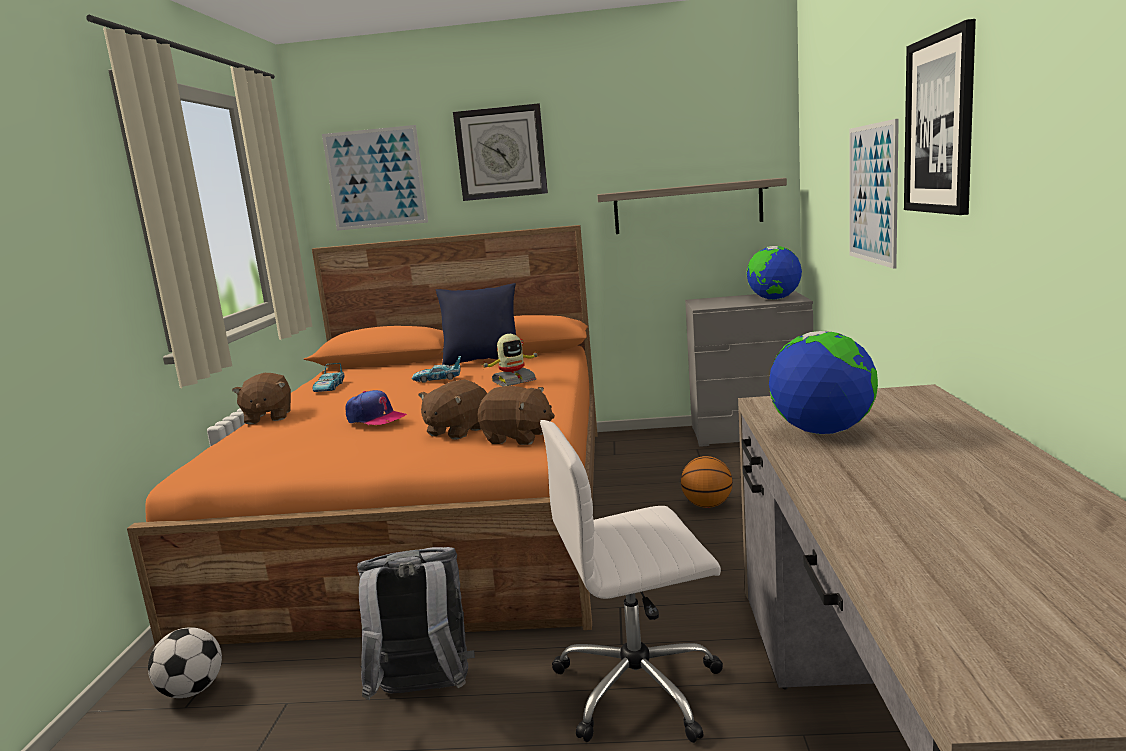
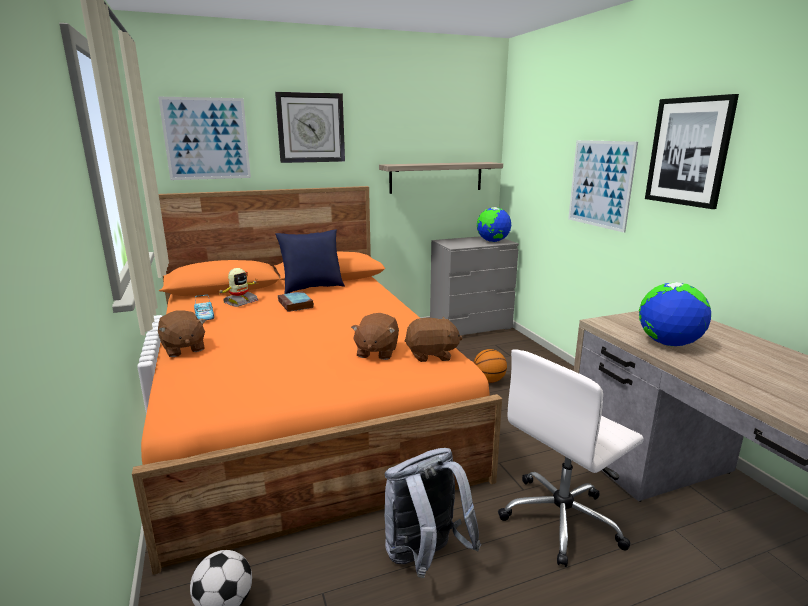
camera: 25 degrees left, 5 degrees up
(375, 418) = (296, 345): cap -> none
(437, 378) = (296, 305): toy car -> book
(513, 381) = (363, 305): toy robot -> toy robot (240, 302)

